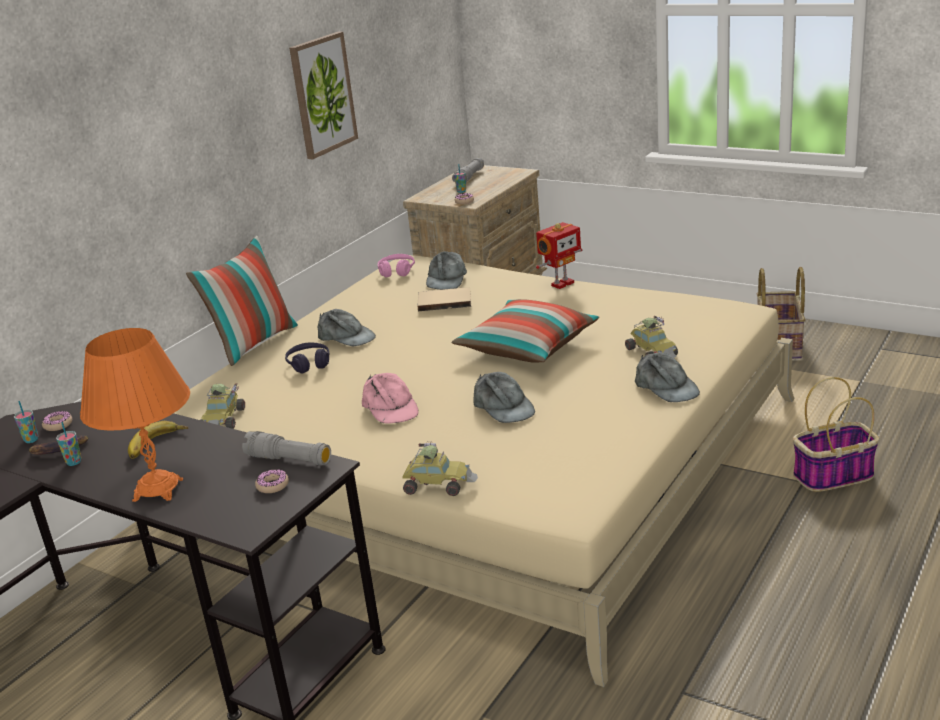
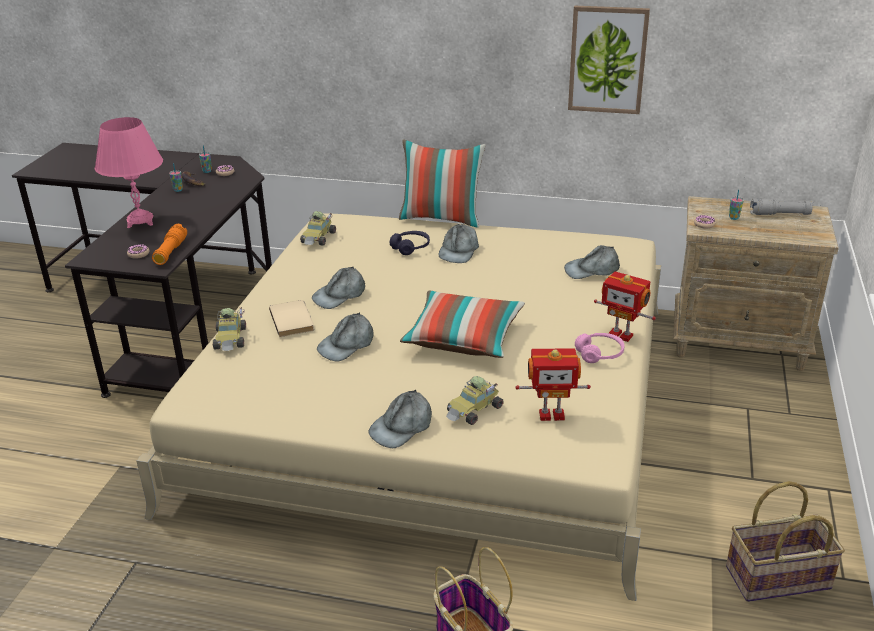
camera: 70 degrees right, 5 degrees up
(157, 445) = (196, 207): banana -> none
(158, 490) = (140, 221): orange table lamp -> pink table lamp
(224, 420) = (319, 238): toy car -> toy car turned 60 degrees counterclockwise
(289, 460) = (170, 252): grey flashlight -> orange flashlight
(390, 407) = (340, 295): pink cap -> grey cap
(396, 271) = (598, 243): pink headphones -> pink headphones (599, 354)
(444, 301) = (542, 278): beige book -> beige book (293, 320)
(672, 321) = (551, 414): none -> toy robot

